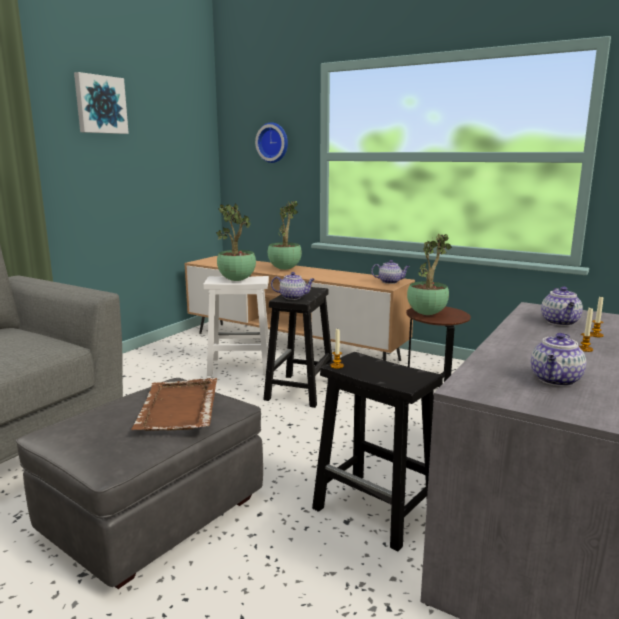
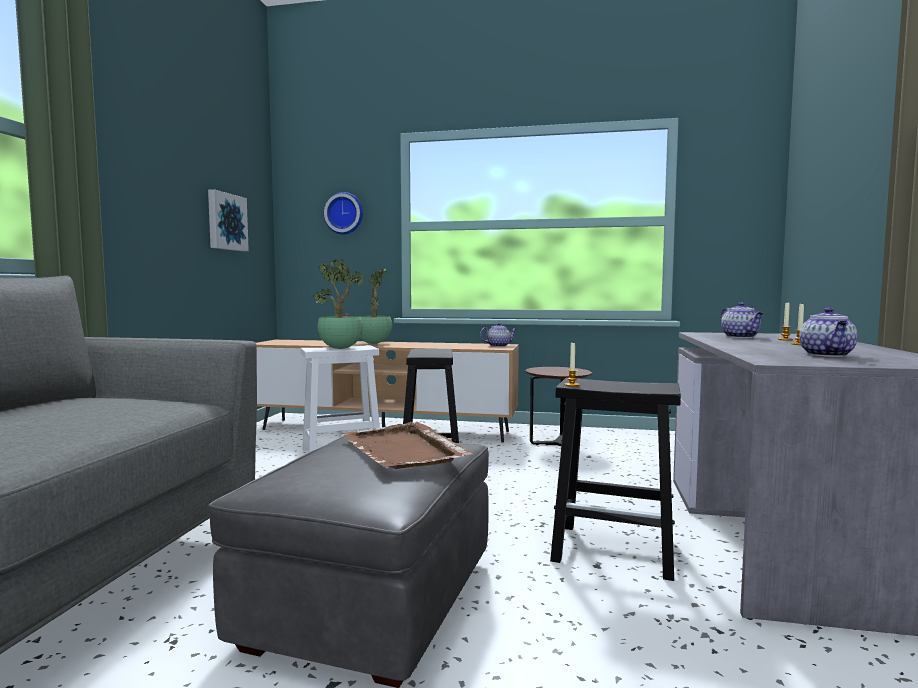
camera: 20 degrees left, 10 degrees down
(100, 104) = (163, 147): picture -> picture (226, 222)
(293, 297) = (428, 354): teapot -> none
(427, 314) = (549, 371): potted plant -> none

